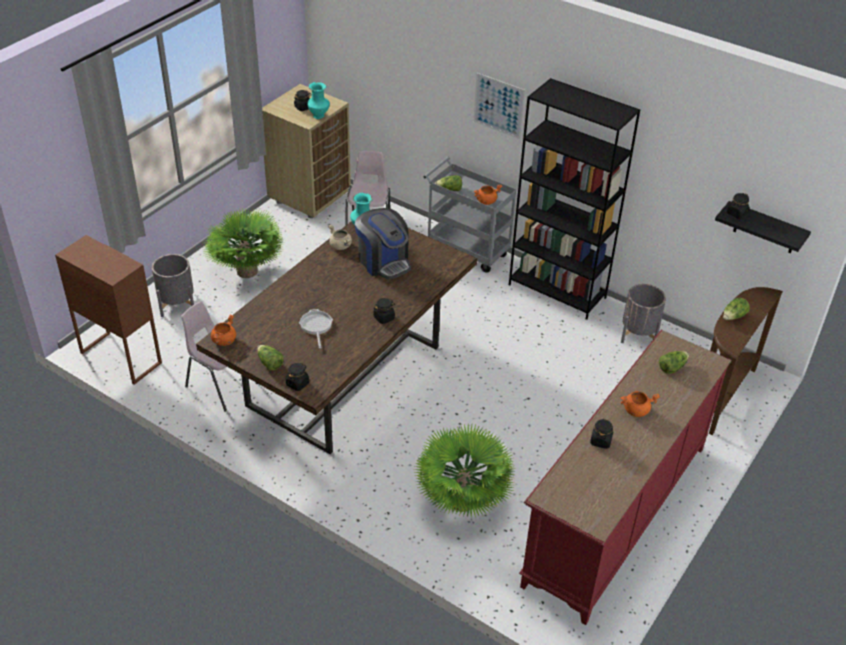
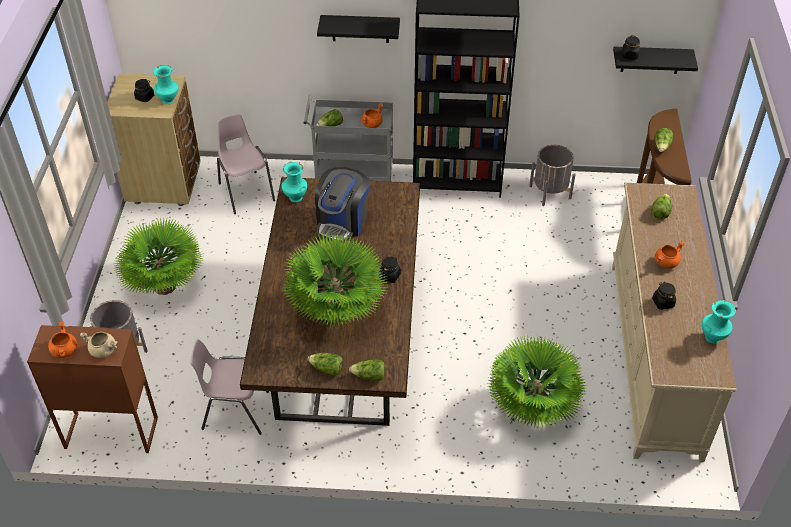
camera: 30 degrees left, 5 degrees up
(224, 340) = (264, 368): orange cooking pot -> orange cooking pot (64, 351)
(297, 383) = (369, 376): black jar -> lettuce
(316, 326) = (337, 313): frying pan -> potted plant
(341, 246) = (291, 224): beige cooking pot -> beige cooking pot (103, 350)
(383, 261) = (342, 222): coffee machine -> coffee machine turned 90 degrees clockwise
(498, 106) = (360, 28): picture -> black shelf
(615, 513) = (652, 356): red cabinet -> beige cabinet
(621, 490) = (713, 337): none -> turquoise vase

